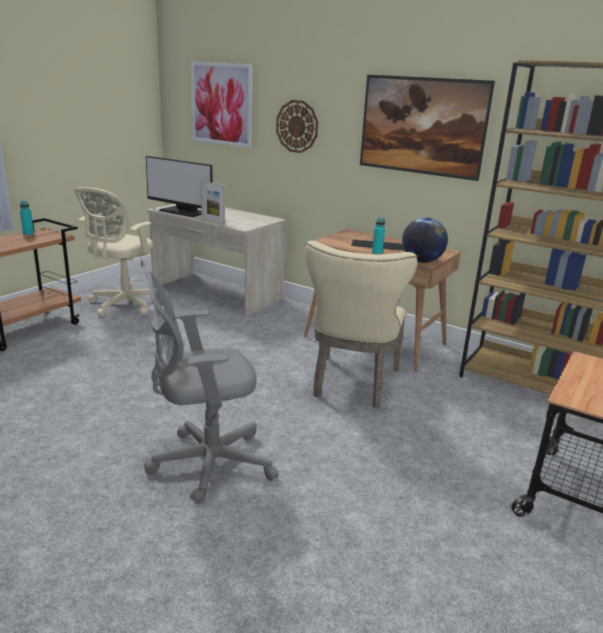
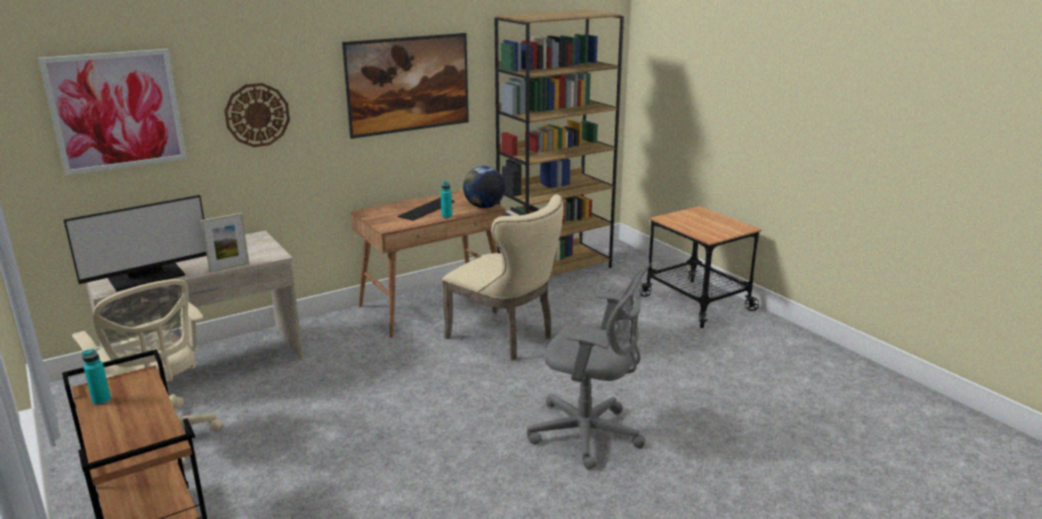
camera: 65 degrees left, 0 degrees up
(206, 464) = (589, 435): grey office chair -> grey office chair turned 75 degrees counterclockwise

